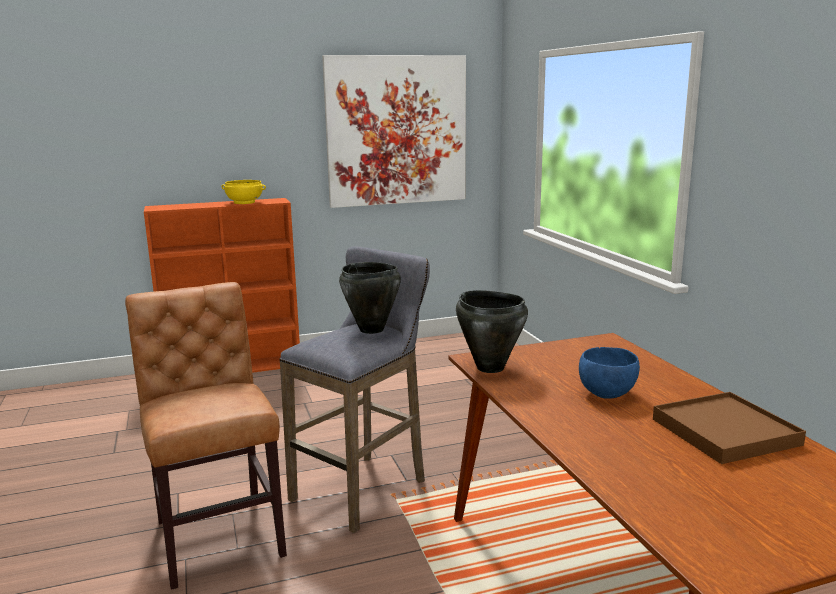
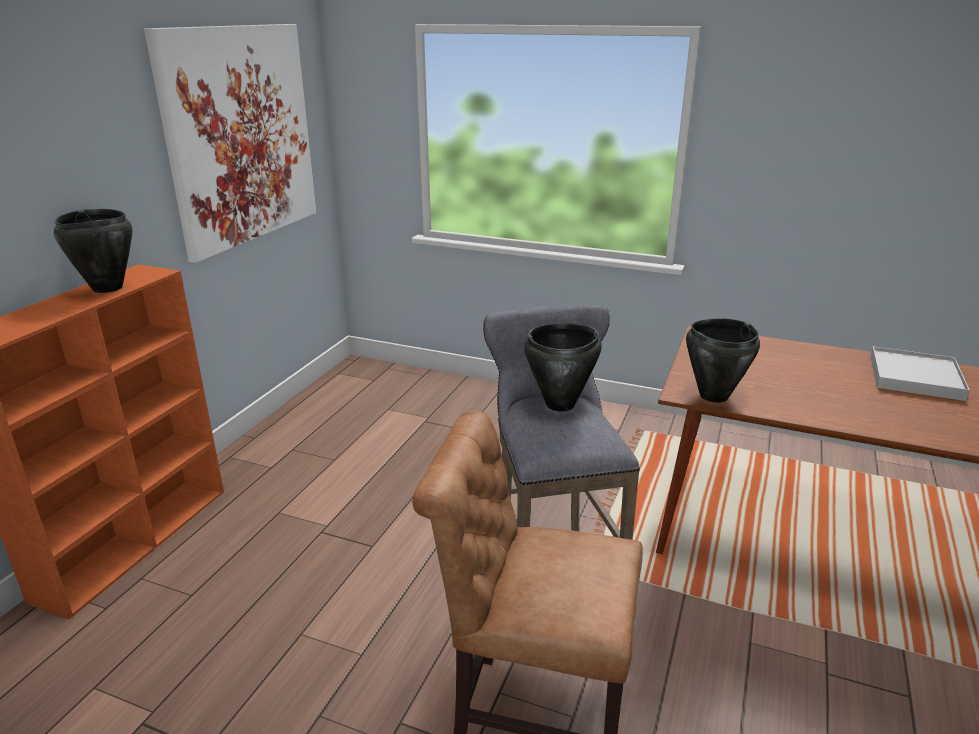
camera: 50 degrees left, 10 degrees up
(244, 202) = (107, 288): yellow bowl -> black cooking pot
(606, 394) = (815, 381): blue bowl -> none
(724, 432) = (914, 377): brown tray -> white tray

